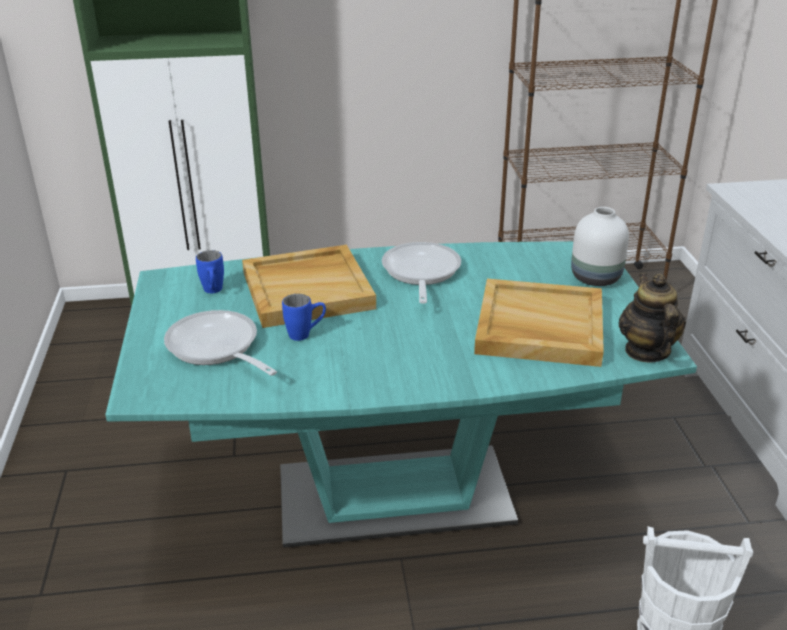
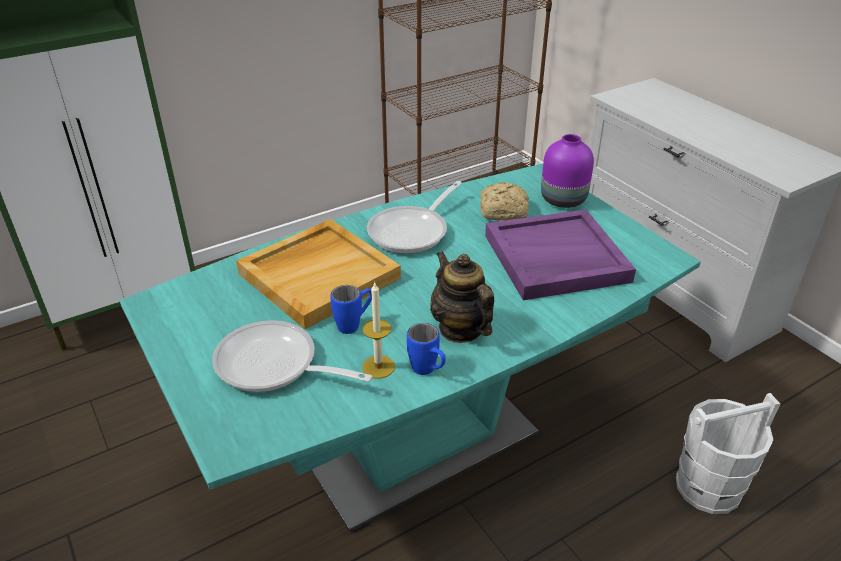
camera: 25 degrees left, 5 degrees up
(213, 292) = (222, 303): blue mug -> blue mug (428, 371)
(298, 371) = (378, 367): none -> candle
(420, 273) = (413, 231): frying pan -> frying pan turned 120 degrees counterclockwise
(524, 276) = (505, 212): none -> bread
(538, 327) = (555, 259): beige tray -> purple tray
(597, 277) = (564, 199): white vase -> purple vase
(646, 351) = (655, 258): teapot -> teapot (460, 329)

